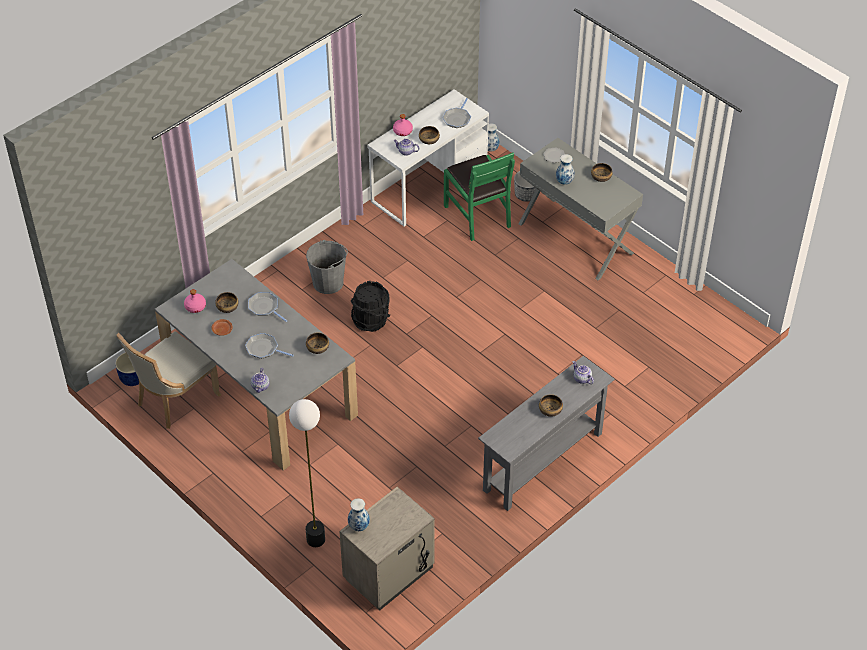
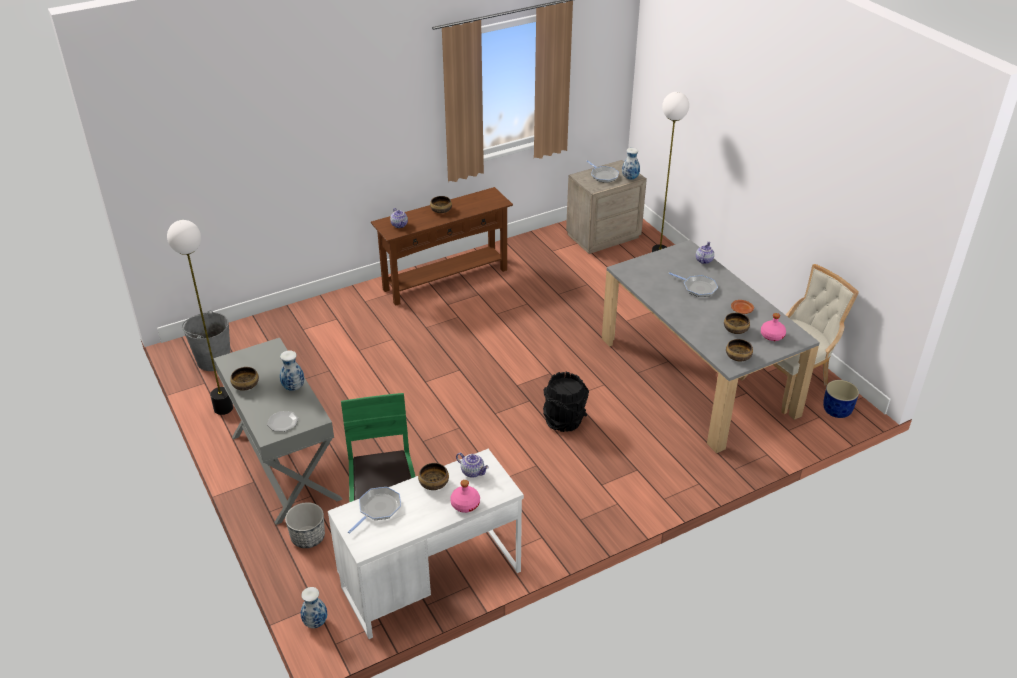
camera: 165 degrees left, 10 degrees down
(265, 307) = (693, 322): frying pan -> frying pan (603, 176)
(318, 348) = (642, 280): bowl -> bowl (738, 357)
(328, 282) = (603, 471): grey bucket -> grey bucket (213, 360)
(543, 462) = (445, 279): grey console table -> brown console table
(659, 275) = (223, 408): none -> floor lamp

